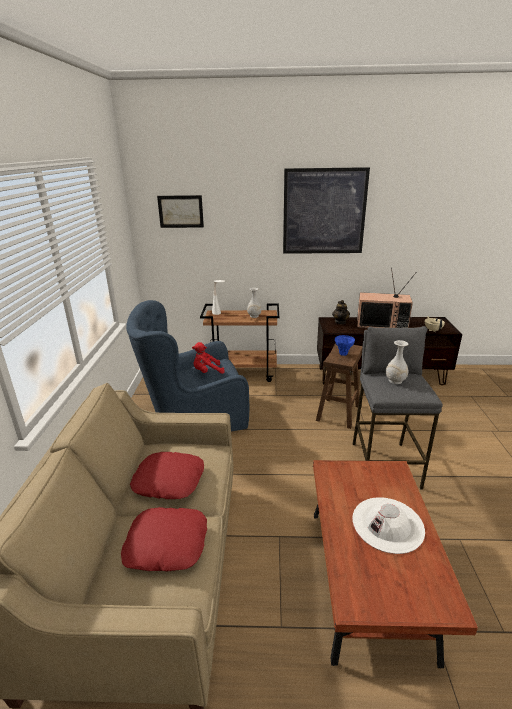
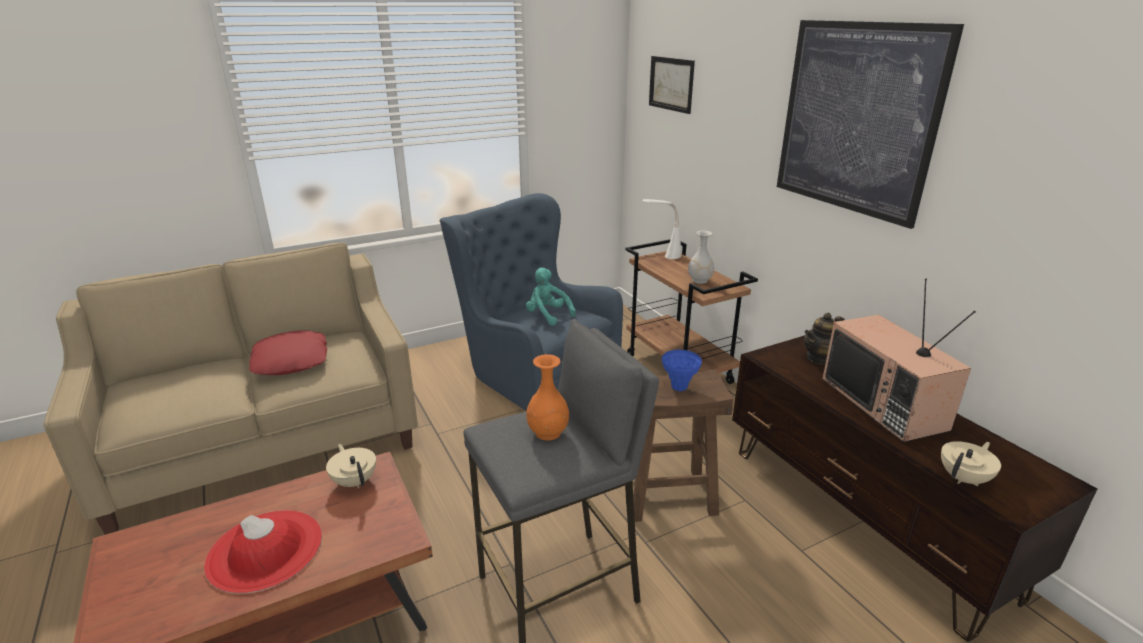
camera: 60 degrees right, 0 degrees up
(166, 545) = (192, 391): red pillow -> none
(207, 372) = (547, 315): red plush toy -> turquoise plush toy
(337, 478) = (355, 481): none -> beige teapot
(387, 524) = (265, 550): white hat -> red hat
(395, 381) = (547, 432): white vase -> orange vase

